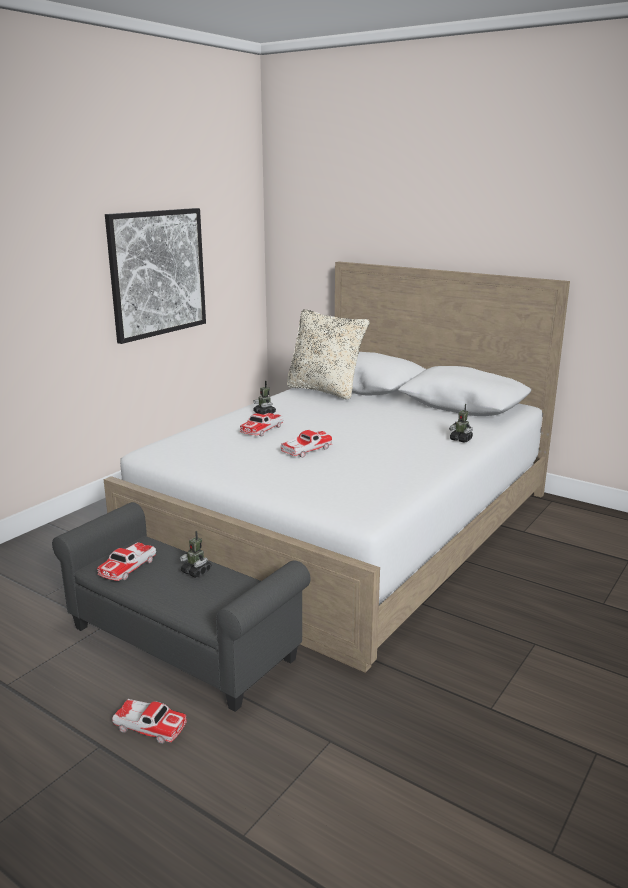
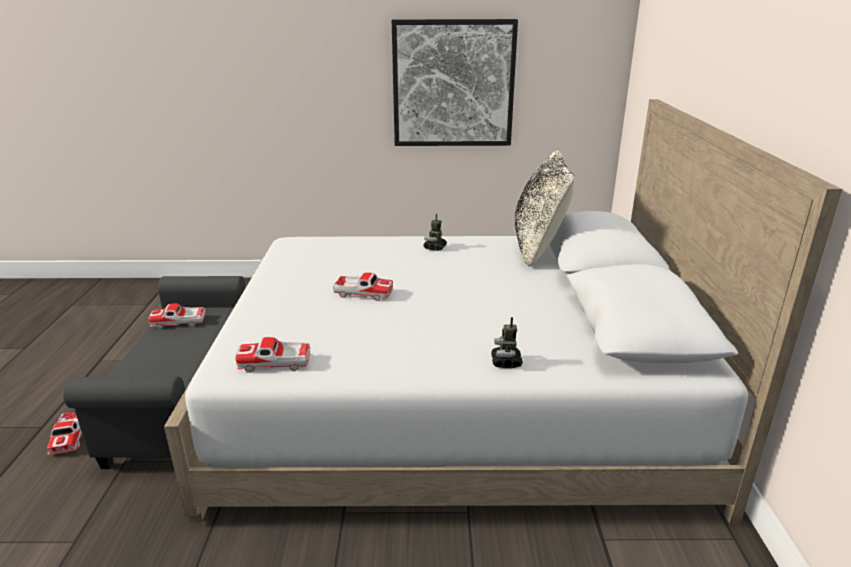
camera: 55 degrees right, 5 degrees up
(196, 572) = (189, 349): toy robot -> none
(262, 430) = (391, 260): toy car -> toy car (275, 363)

